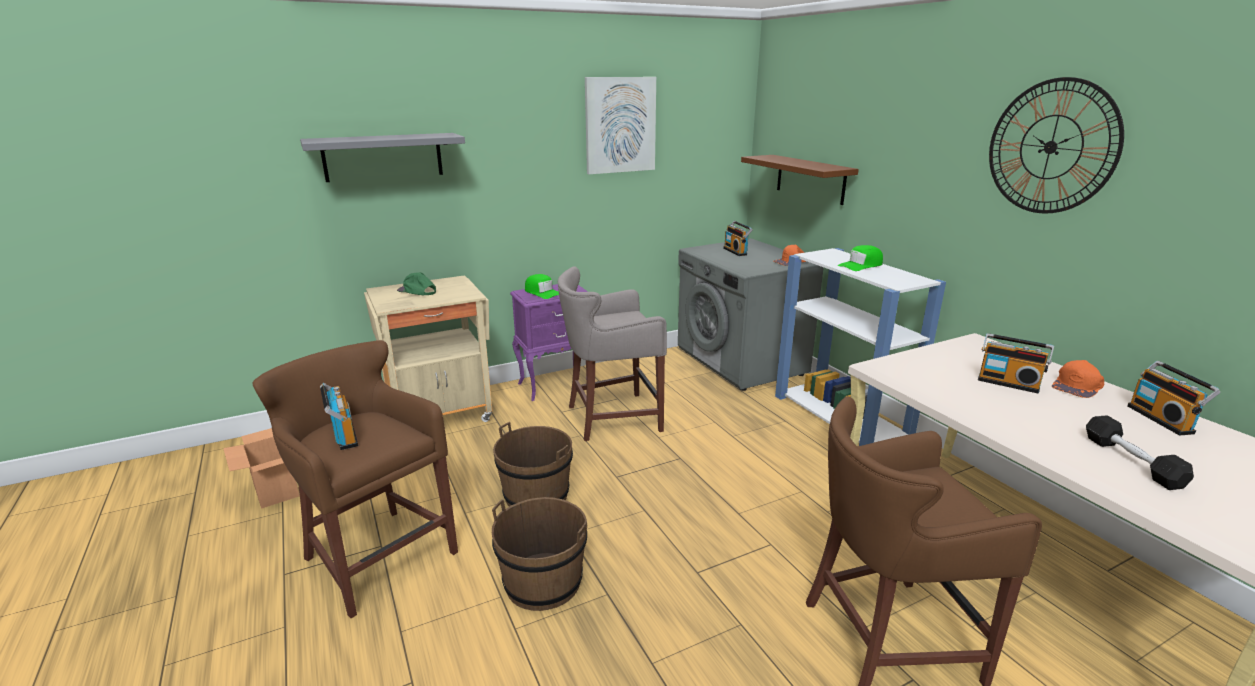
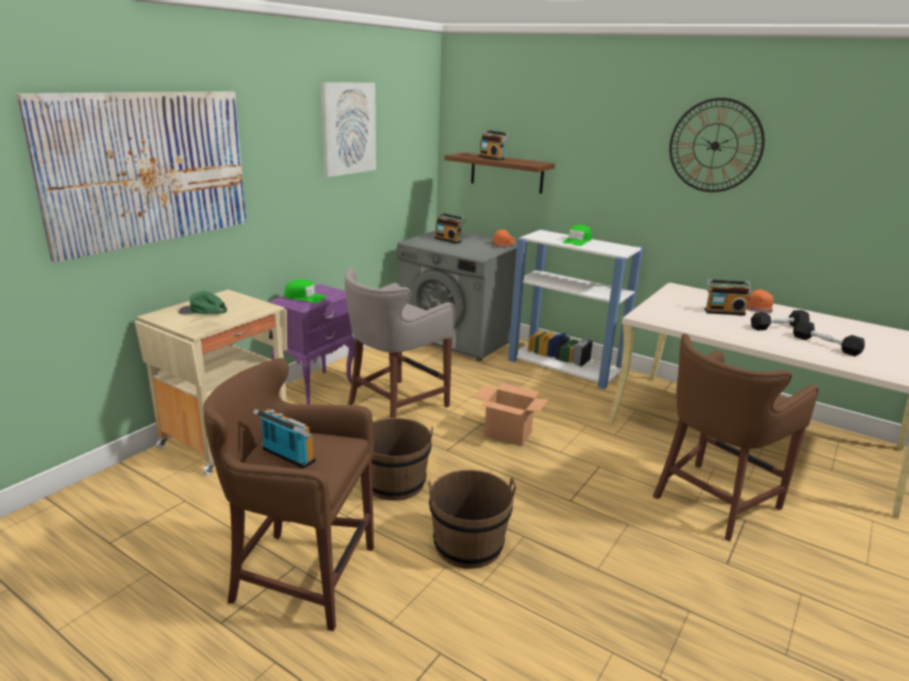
camera: 30 degrees left, 0 degrees up
(276, 490) = (116, 556): cardboard box -> cardboard box (507, 434)
(383, 157) = (148, 169): grey shelf -> picture
(1075, 419) = (778, 327): none -> black dumbbell
(1162, 419) = (813, 319): radio -> radio (492, 158)

